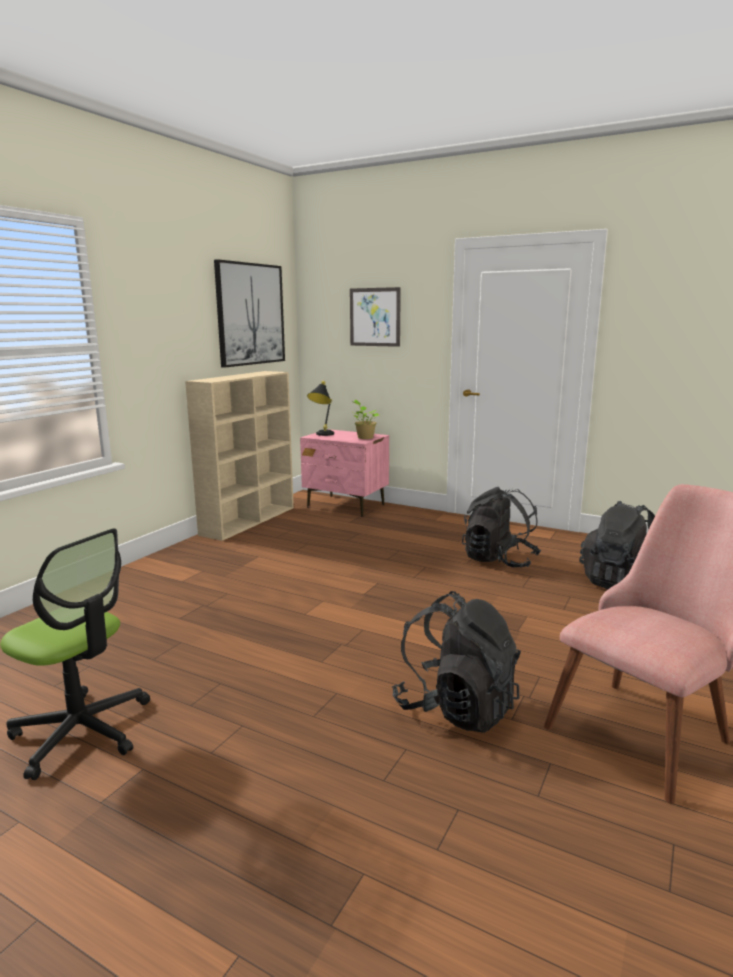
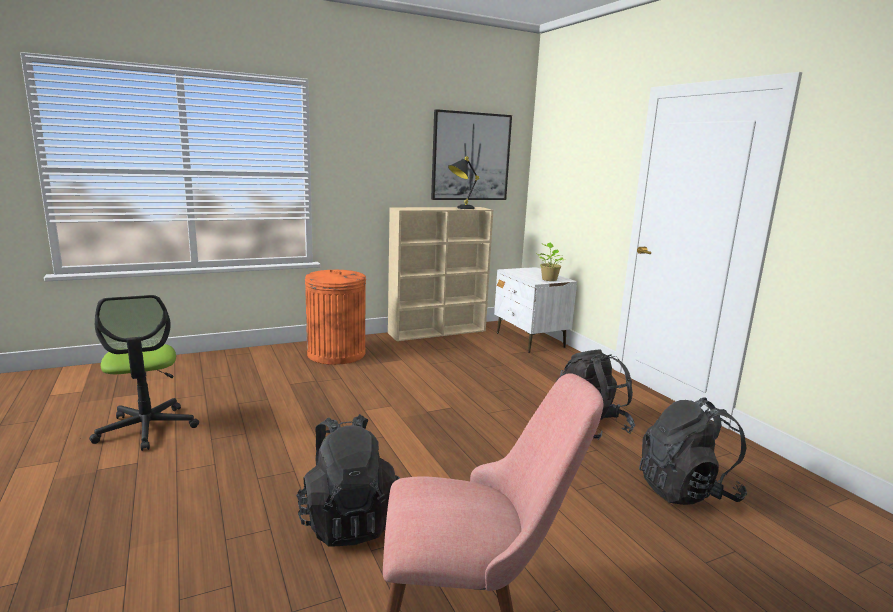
camera: 35 degrees right, 0 degrees up
(178, 572) = (337, 354): none -> orange trash can
(322, 435) = (518, 271): black table lamp -> black table lamp (460, 208)
(346, 506) = (530, 340): pink nightstand -> white nightstand
(375, 317) = (581, 165): picture -> none

